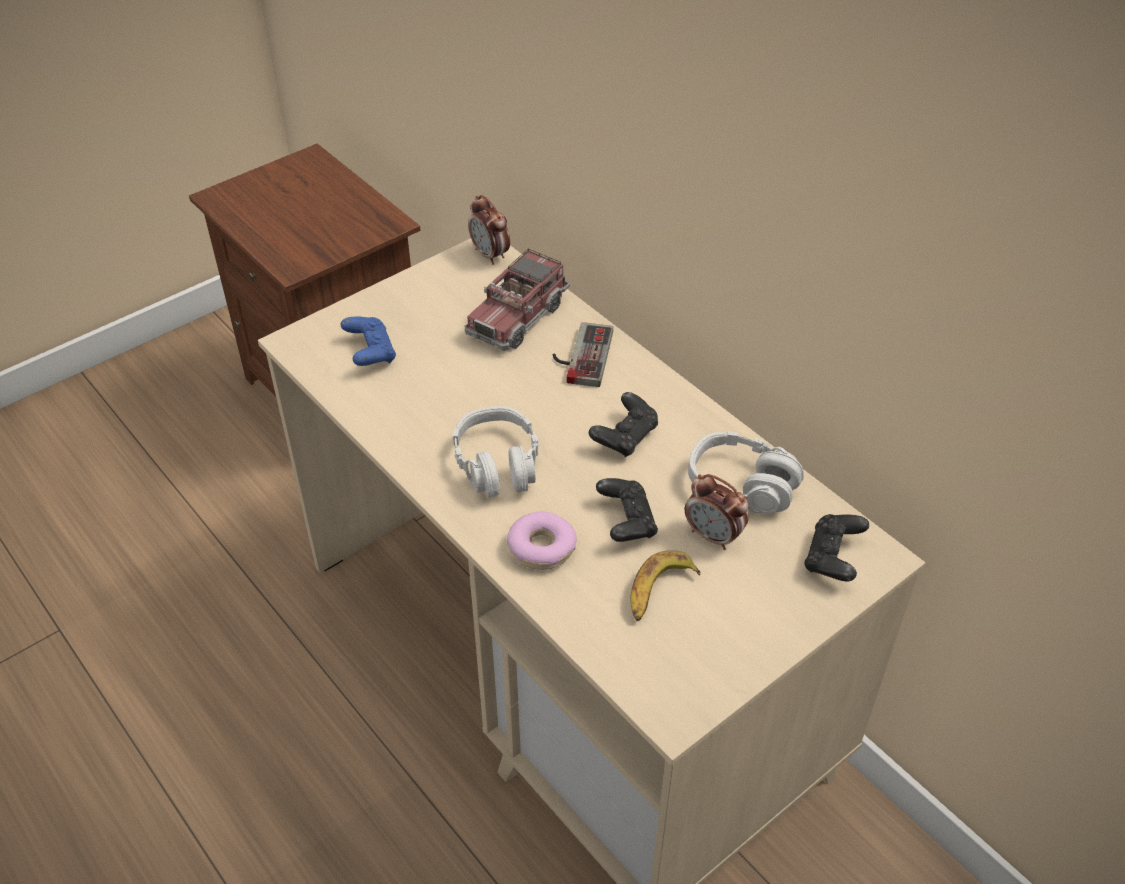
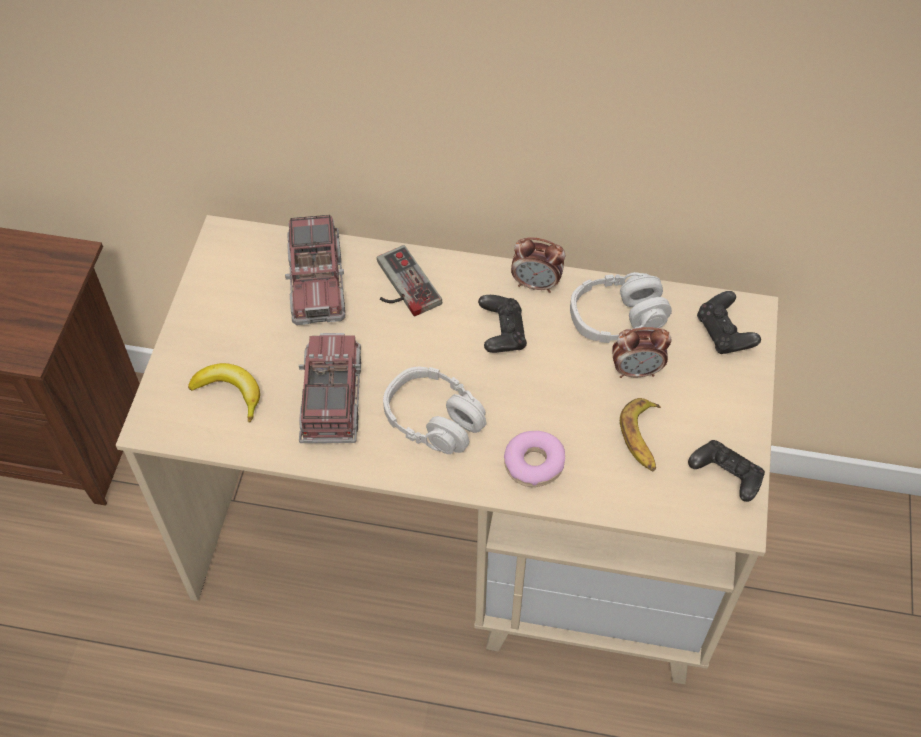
camera: 40 degrees left, 10 degrees up
(370, 353) = (230, 392): blue game controller -> banana
(437, 401) = (332, 398): none -> toy truck
(490, 255) = (234, 239): alarm clock -> alarm clock (536, 284)
(626, 522) = (570, 401): black game controller -> black game controller (725, 477)

